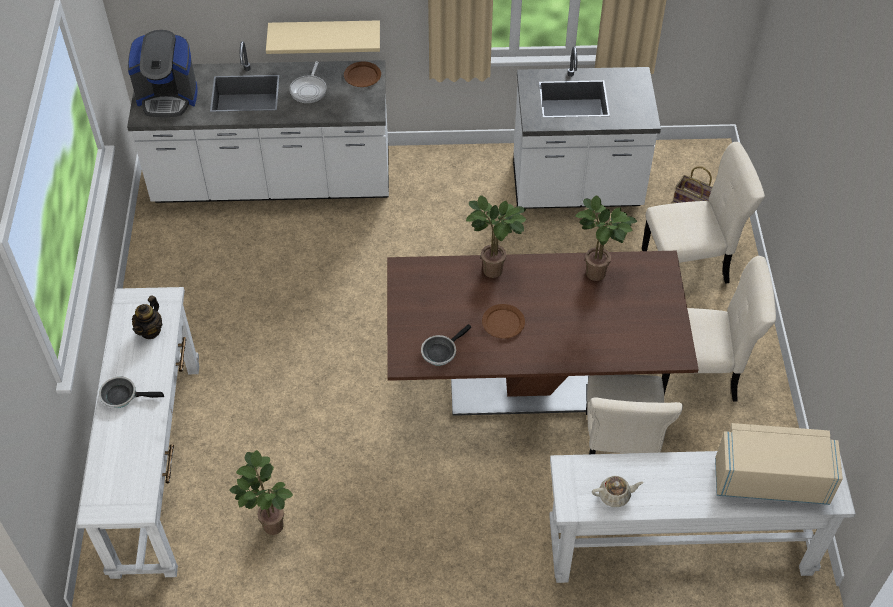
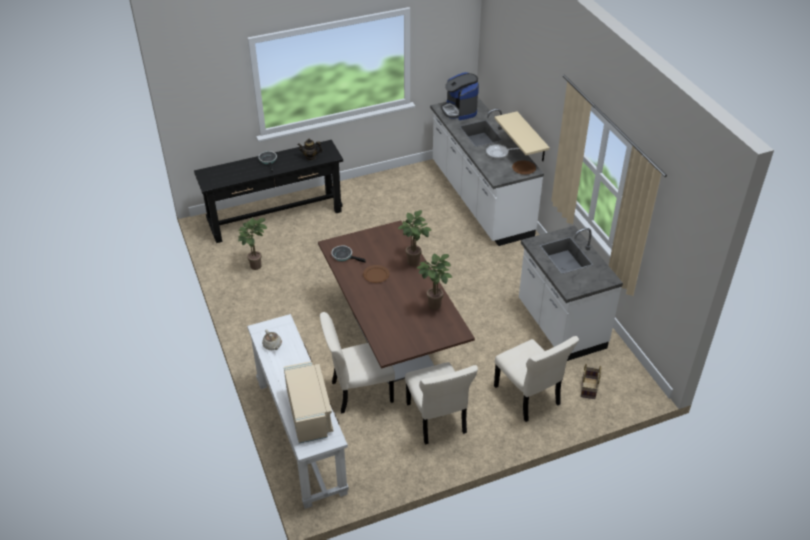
camera: 70 degrees right, 10 degrees down
(157, 465) = (275, 217): white console table -> black console table

